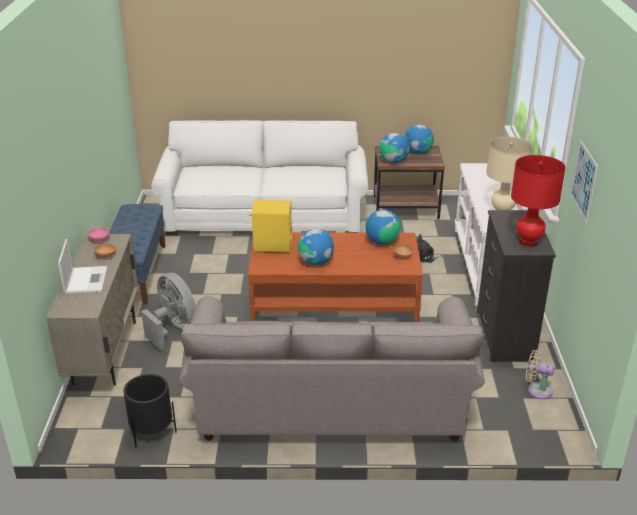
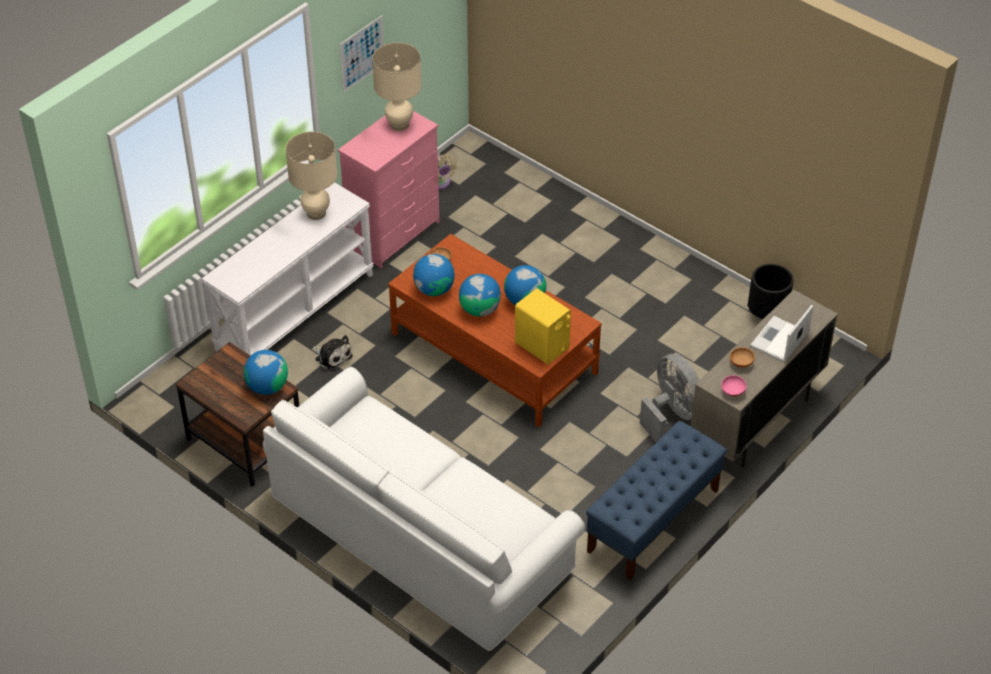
camera: 140 degrees left, 15 degrees up
(173, 328) = (672, 414): grey fan -> grey fan turned 150 degrees clockwise
(330, 404) = (608, 260): grey sofa -> none
(417, 152) = (217, 385): globe -> globe (479, 309)
(504, 336) = (394, 234): black dresser -> pink dresser
(528, 241) = (399, 124): red table lamp -> beige table lamp

